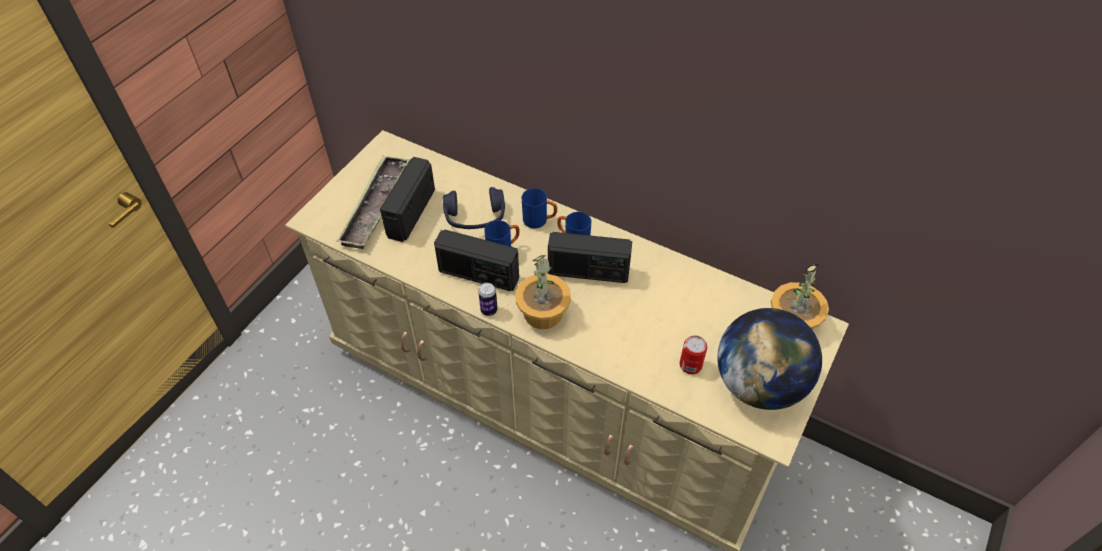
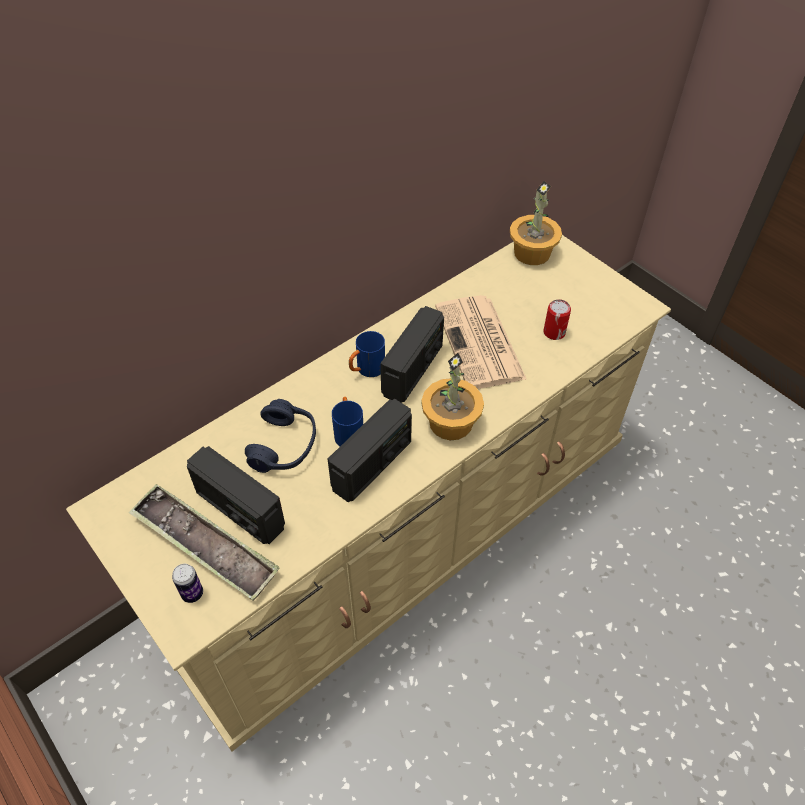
camera: 70 degrees left, 0 degrees up
(489, 310) = (427, 469): can -> can (192, 593)
(539, 220) = (322, 389): blue mug -> none
(644, 311) = (480, 343): none -> newspaper
(759, 384) = (588, 296): globe -> none

